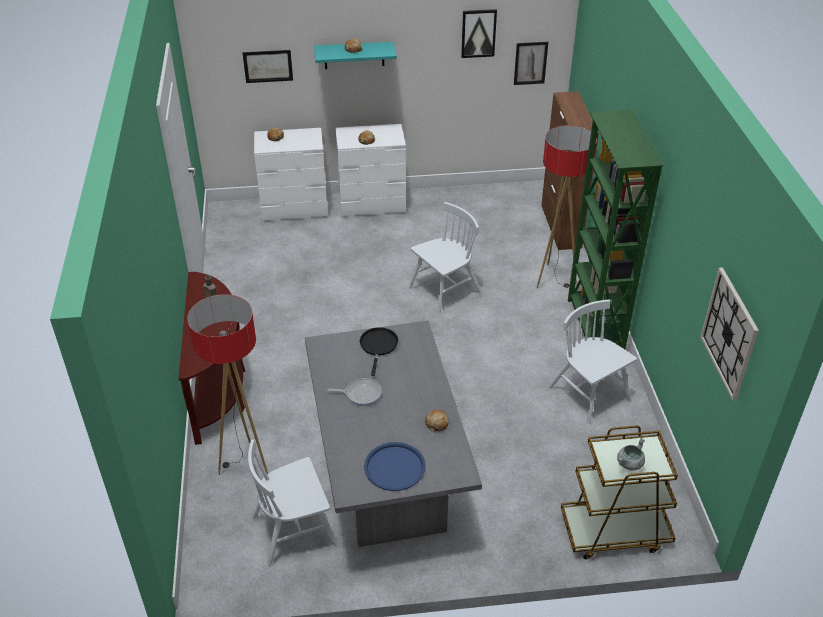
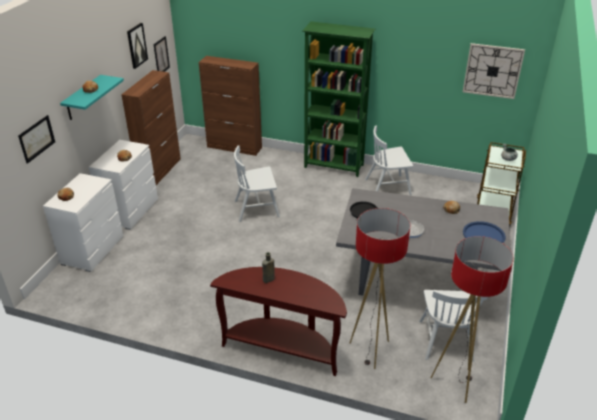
camera: 65 degrees left, 5 degrees down
(444, 290) = (257, 208): white chair -> white chair turned 90 degrees counterclockwise
(461, 192) = (160, 171): none -> brown cabinet
(553, 279) = (281, 165): floor lamp -> floor lamp (455, 383)

